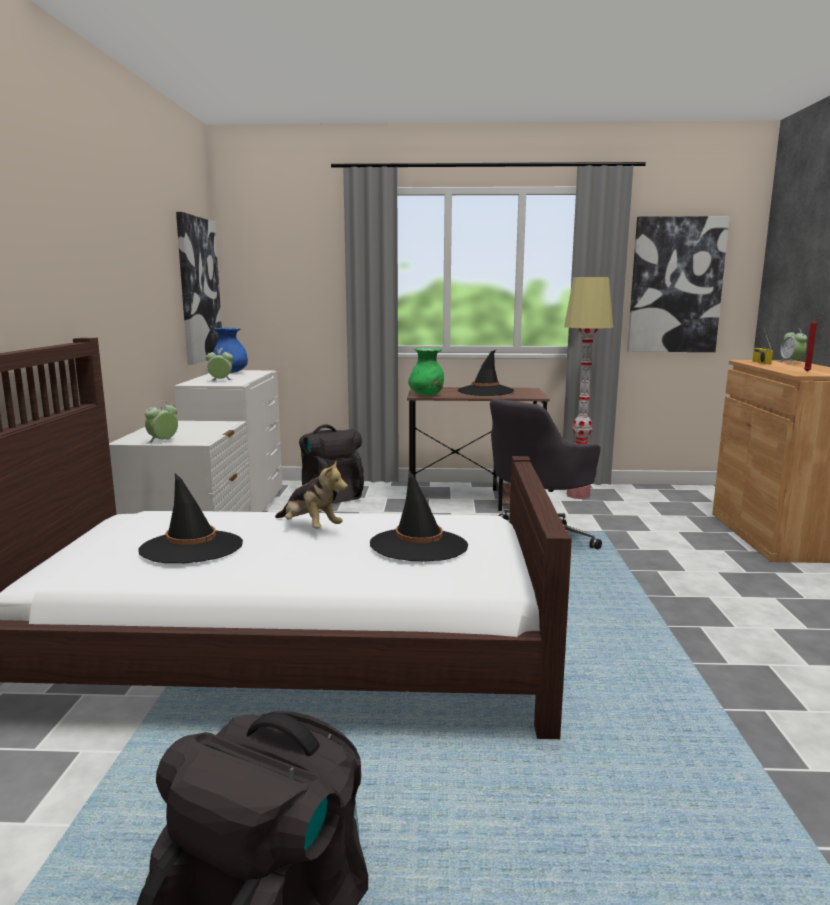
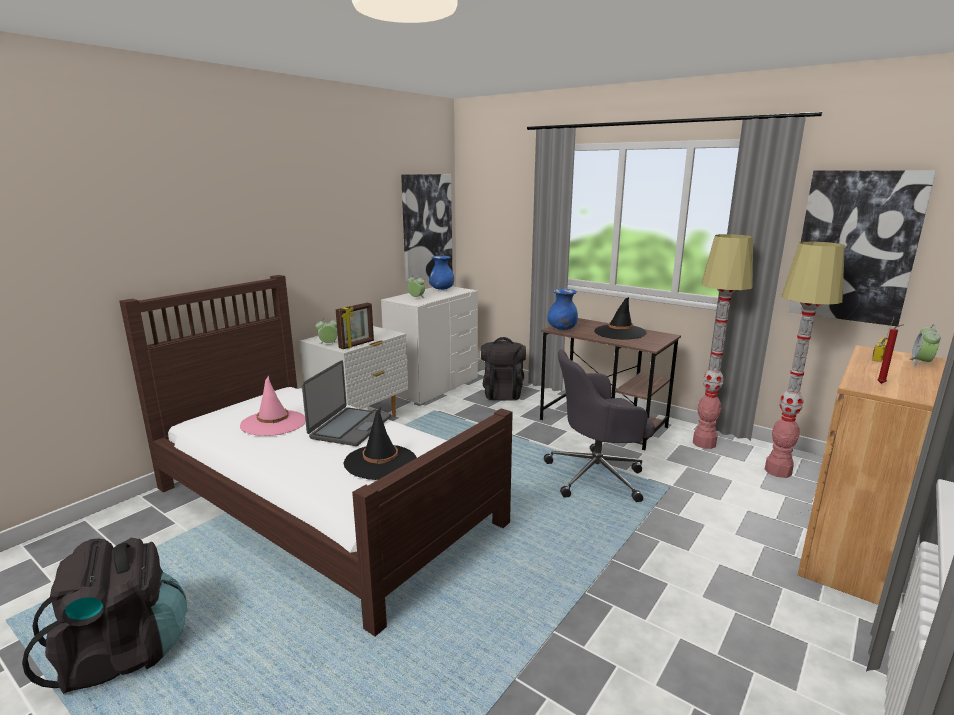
camera: 35 degrees right, 5 degrees up
(192, 547) = (273, 423): black hat -> pink hat
(208, 437) = (357, 345): none -> picture frame
(310, 528) = (349, 427): plush toy -> laptop
(426, 395) = (562, 329): green vase -> blue vase
(656, 501) = (778, 471): none -> floor lamp

